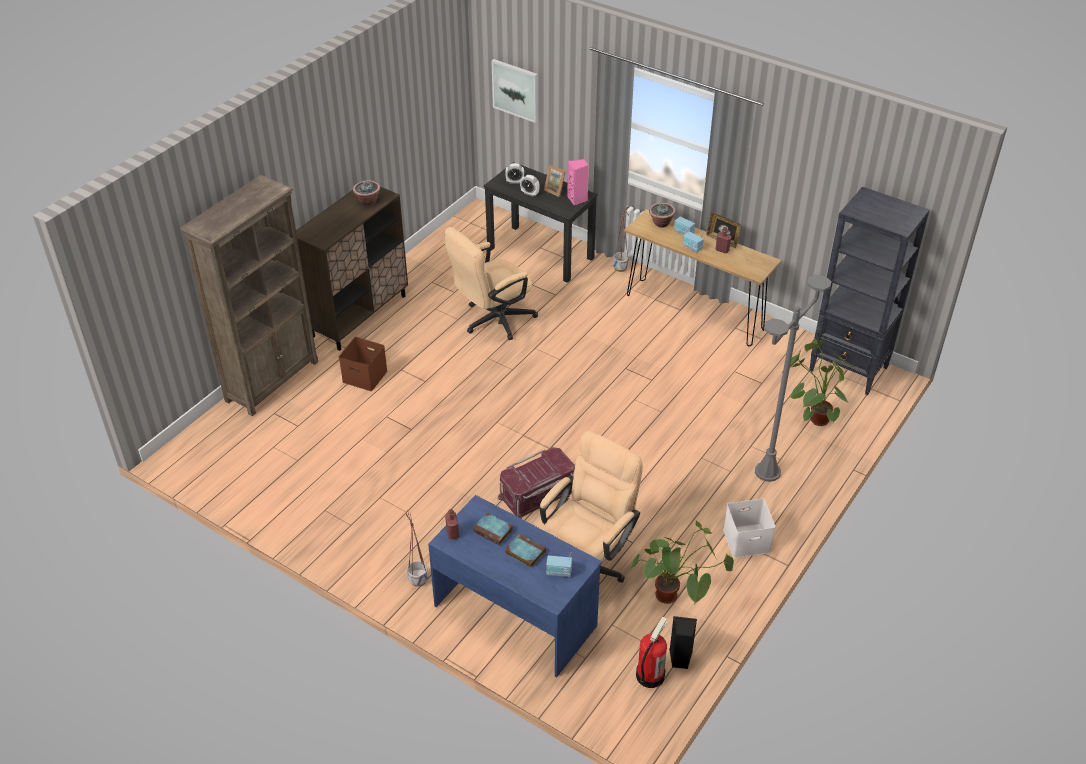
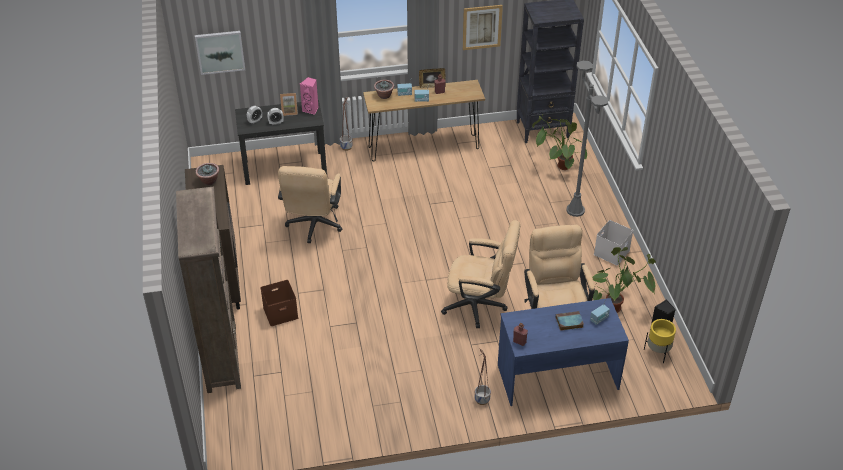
camera: 45 degrees left, 0 degrees up
(494, 531) = (538, 324): book -> none
(537, 495) = (480, 306): red storage box -> beige office chair
(650, 675) = (657, 352): fire extinguisher -> yellow planter
(806, 195) = (482, 27): none -> picture

